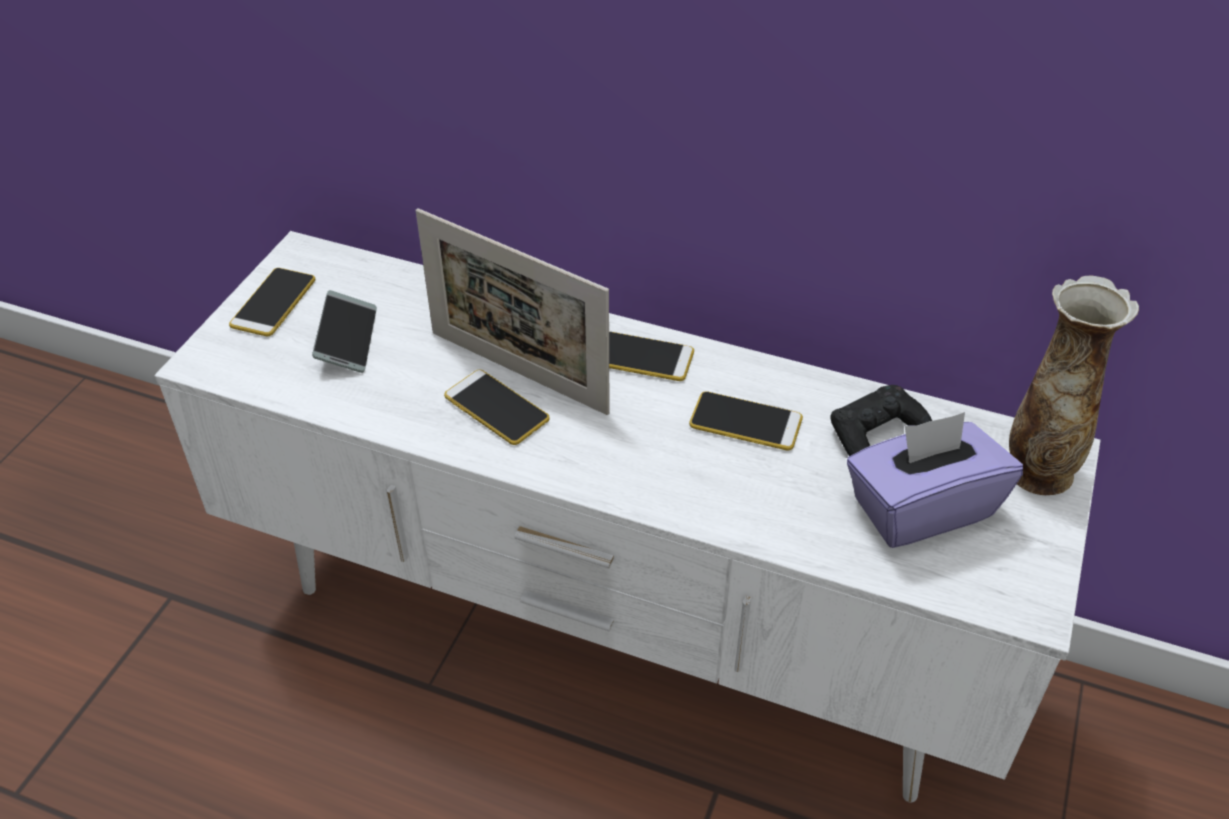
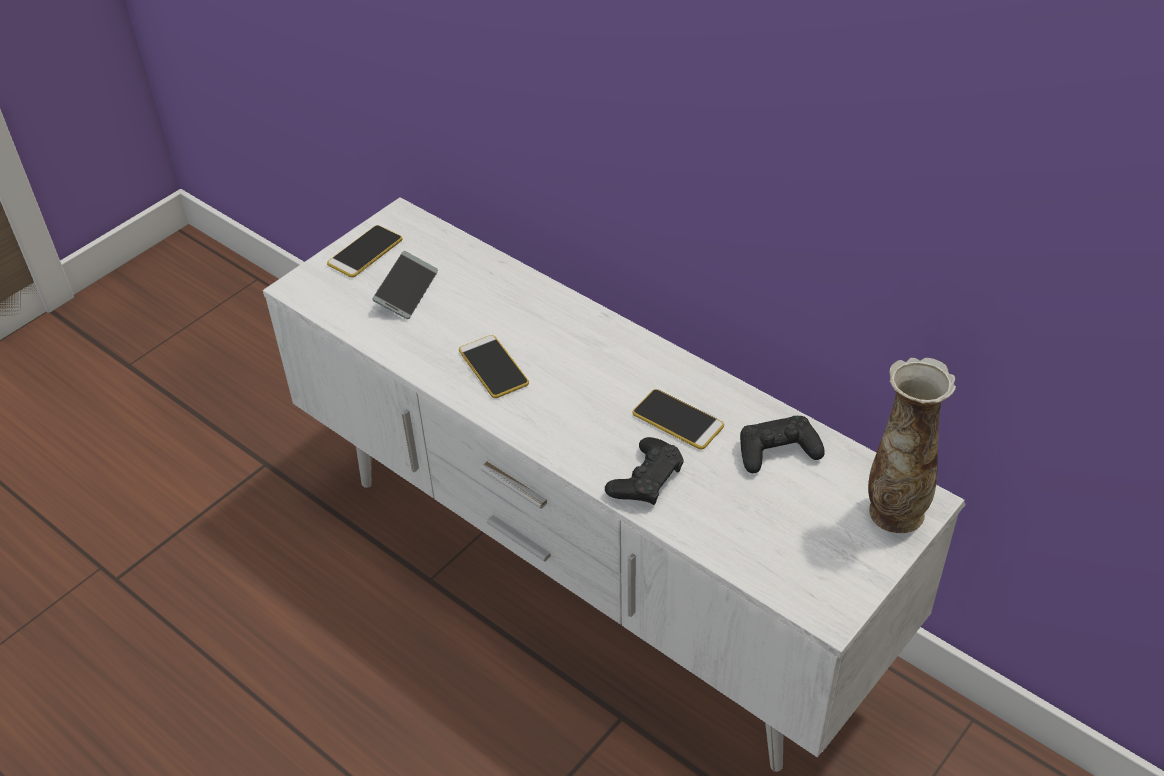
camera: 20 degrees right, 0 degrees up
(518, 372) = (521, 343): picture frame -> none
(640, 357) = (620, 351): phone -> none
(743, 501) = (646, 479): none -> black game controller
(921, 507) = (782, 517): purple tissue box -> none

